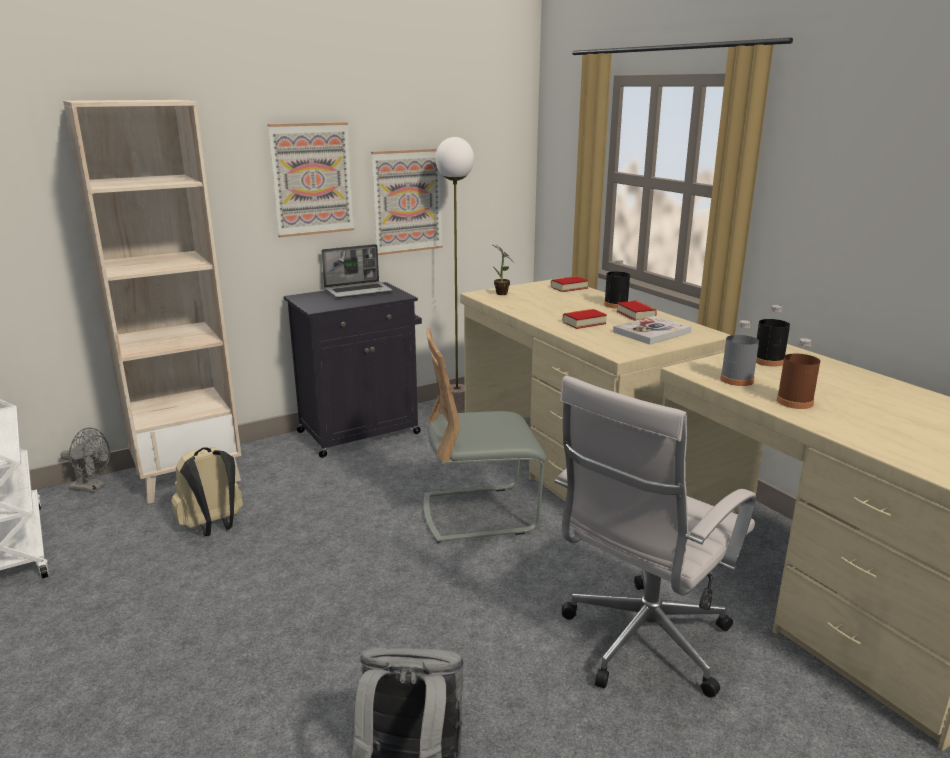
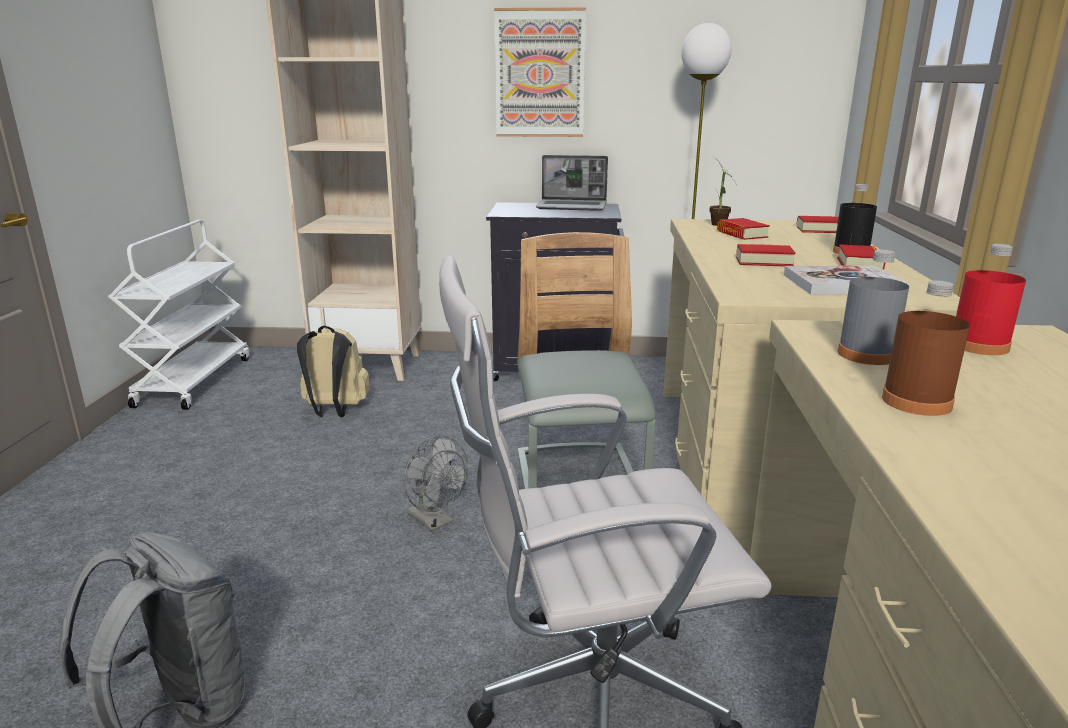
camera: 35 degrees right, 0 degrees up
(92, 488) = (296, 355): grey fan -> grey fan (435, 521)
(407, 201) = (655, 109): picture -> none
(479, 513) = (579, 479): grey chair -> grey chair turned 60 degrees clockwise
(531, 300) = (742, 234): none -> book
(768, 361) = (978, 346): black bottle -> red bottle

